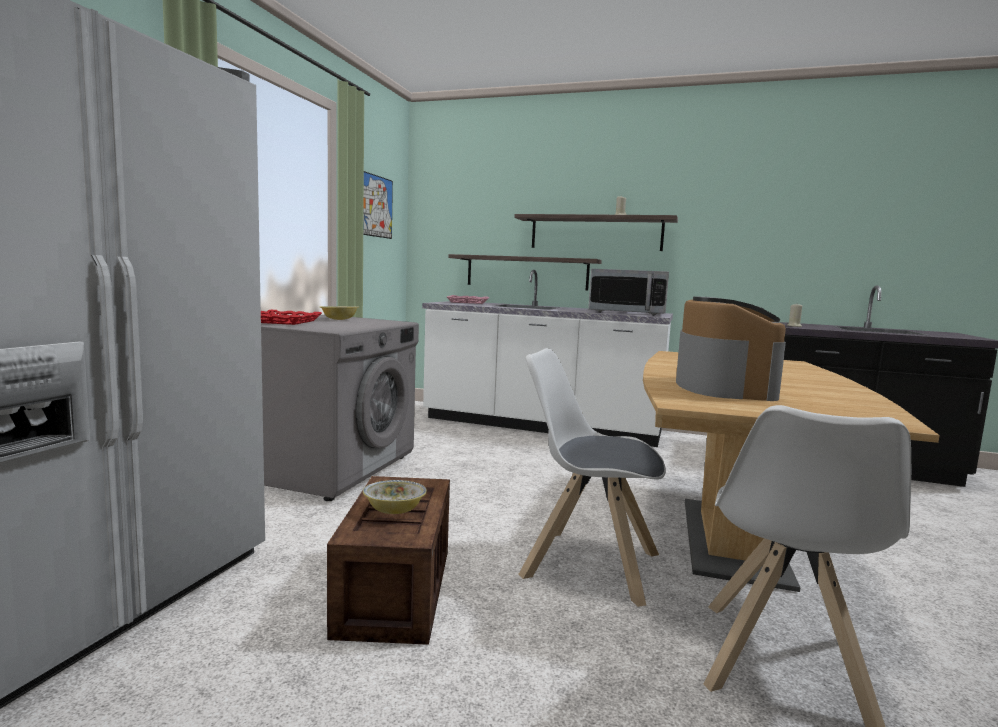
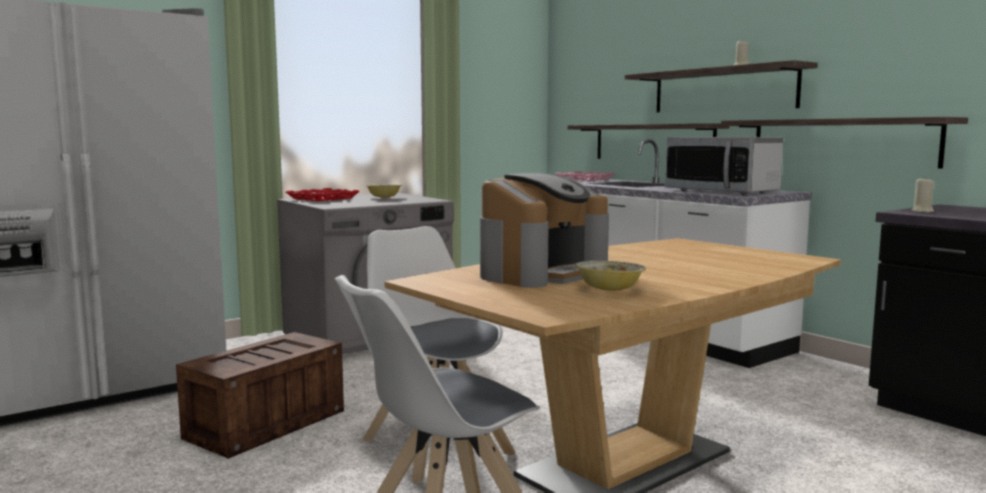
camera: 35 degrees right, 0 degrees up
(376, 206) = (493, 79): picture -> none
(394, 510) = (257, 354): bowl -> bowl (609, 289)
(695, 277) = (841, 142): none -> shelf

